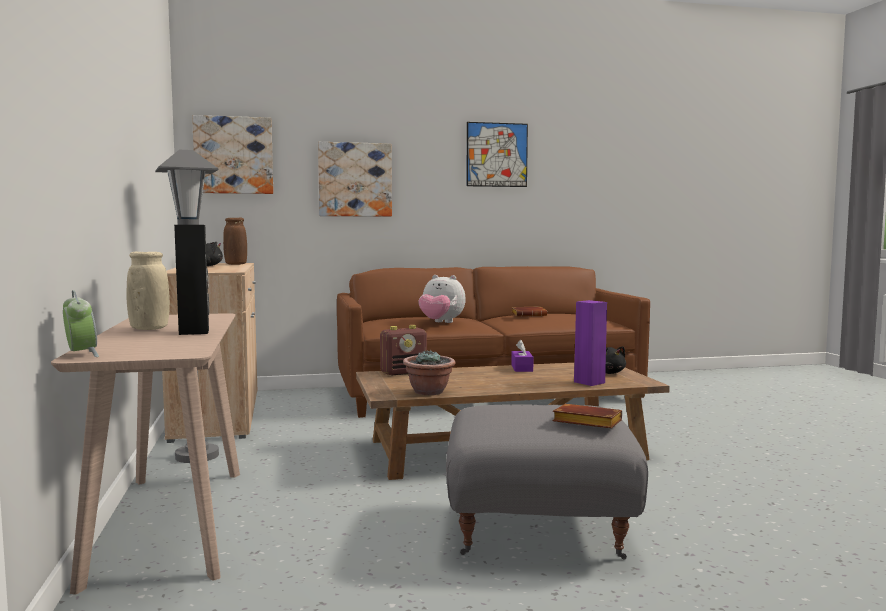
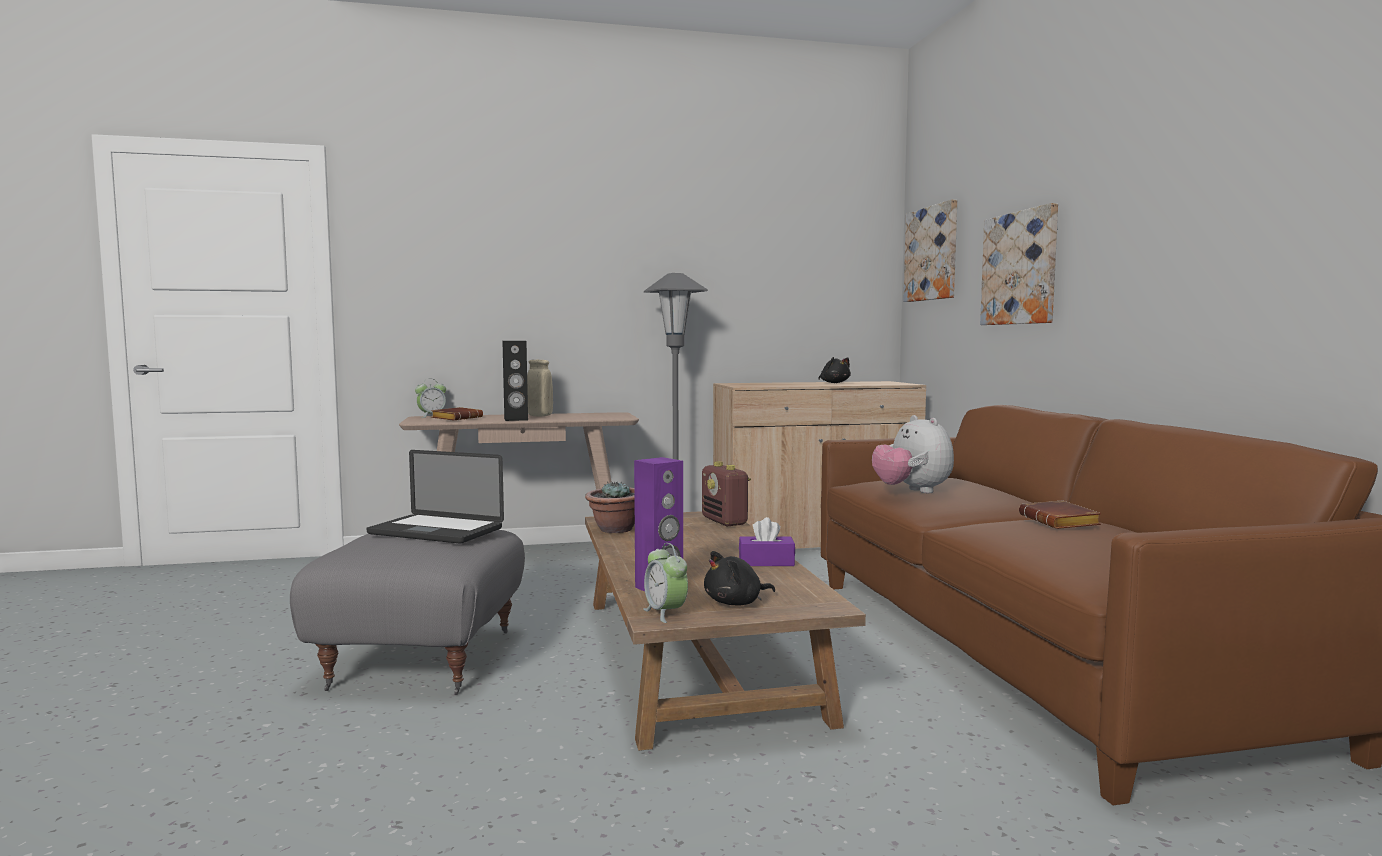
camera: 90 degrees right, 0 degrees up
(235, 264) = (873, 384): brown vase -> none
(441, 323) = (912, 491): plush toy -> plush toy turned 45 degrees counterclockwise
(497, 155) = (1212, 181): picture -> none
(515, 411) = (436, 531): none -> laptop
(585, 423) = (368, 547): brown book -> brown book (457, 418)
(636, 381) = (665, 613): none -> alarm clock

